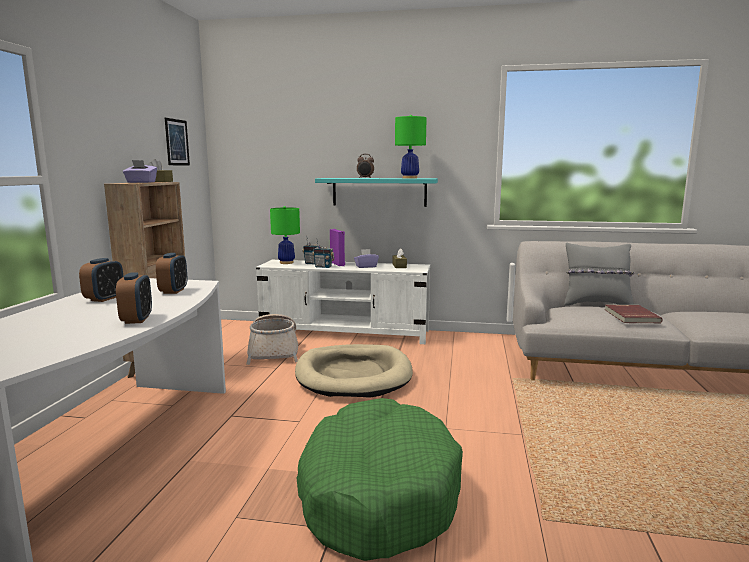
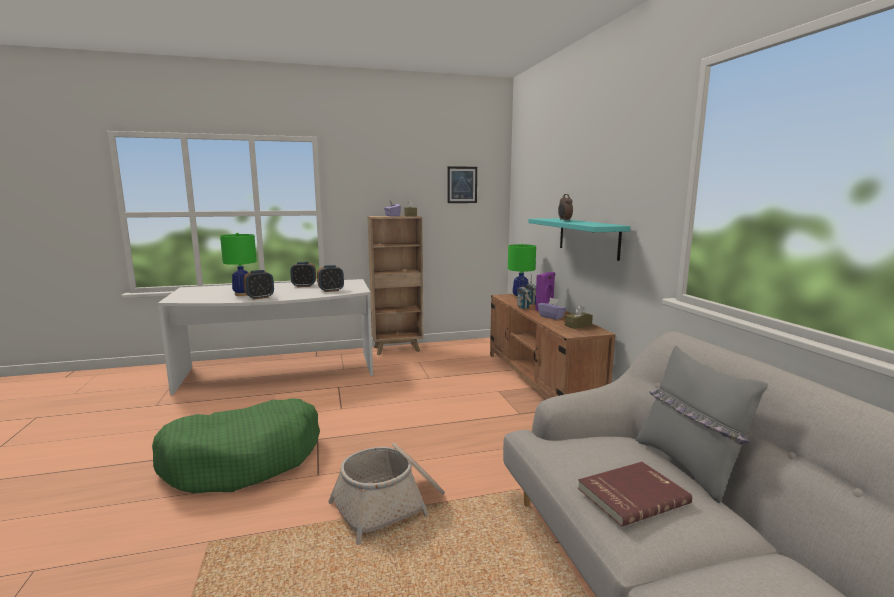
camera: 65 degrees right, 0 degrees up
(274, 352) = (459, 369): basket -> basket (390, 505)
(345, 333) = (540, 381): white tv stand -> brown tv stand
(353, 375) = (441, 407): beige dog bed -> none
(409, 178) = (588, 224): green table lamp -> green table lamp (242, 294)

